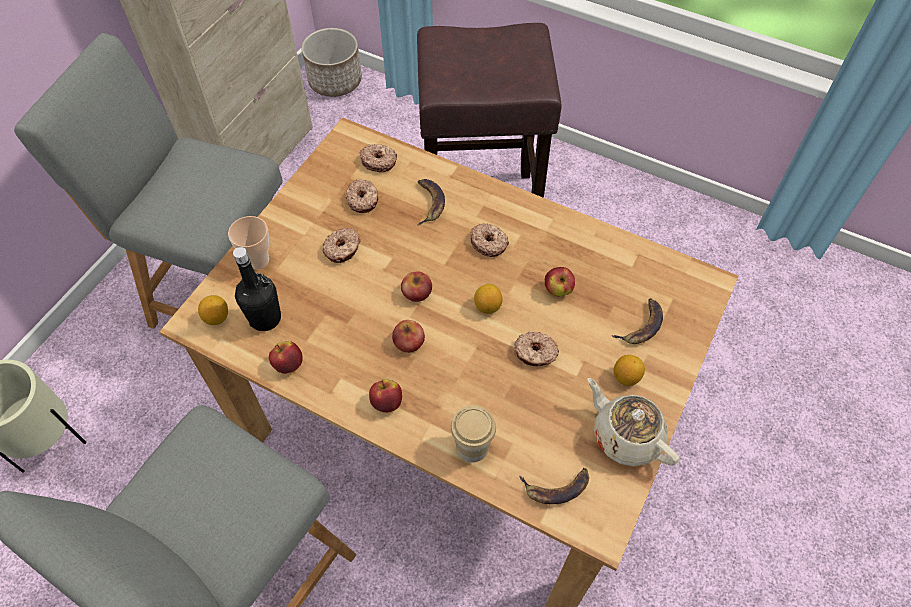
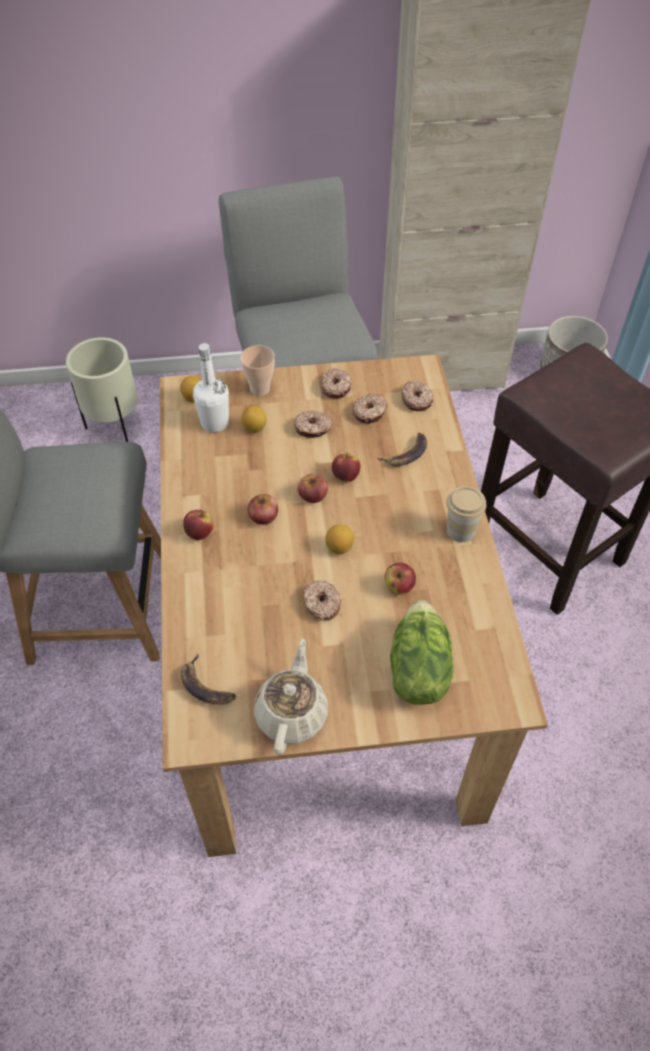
camera: 55 degrees right, 5 degrees down
(265, 318) = (215, 423): black bottle -> white bottle
(288, 364) = (187, 458): apple -> apple (345, 476)
(472, 447) = (201, 608): cup -> cup (460, 530)
(488, 243) = (403, 514): donut -> donut (336, 387)
(626, 377) = (351, 684): lemon -> lemon (254, 428)
(641, 325) = (417, 669): banana -> lettuce

